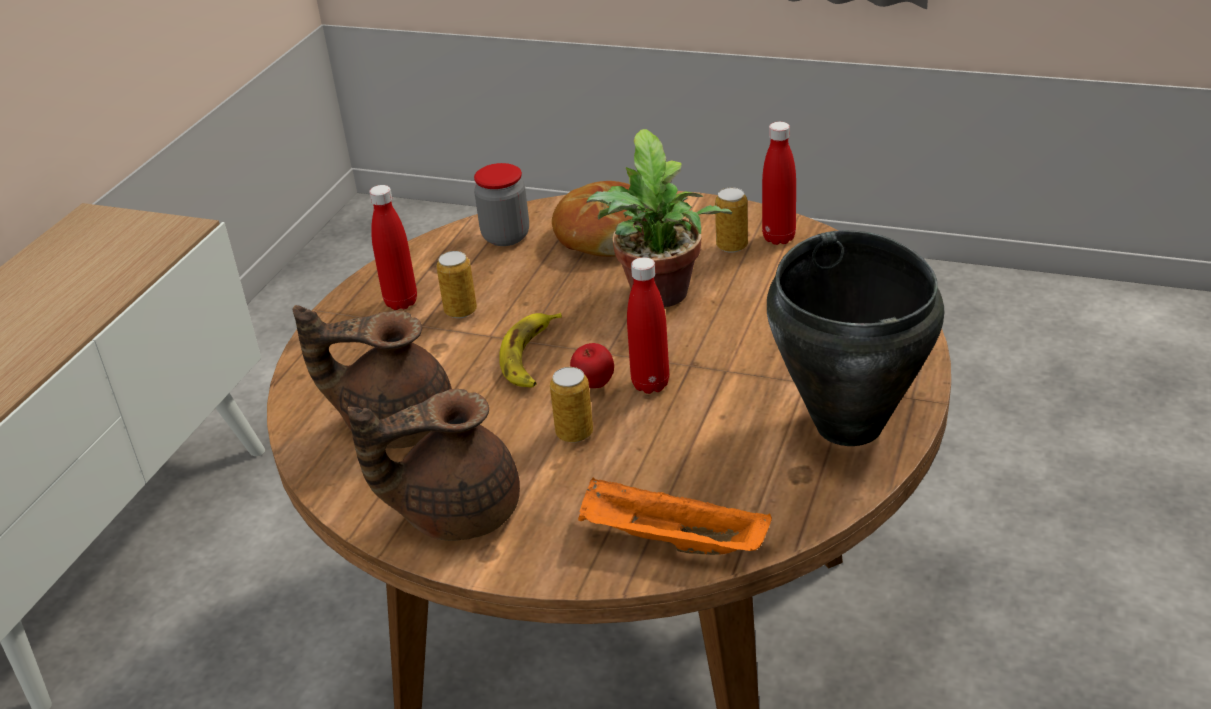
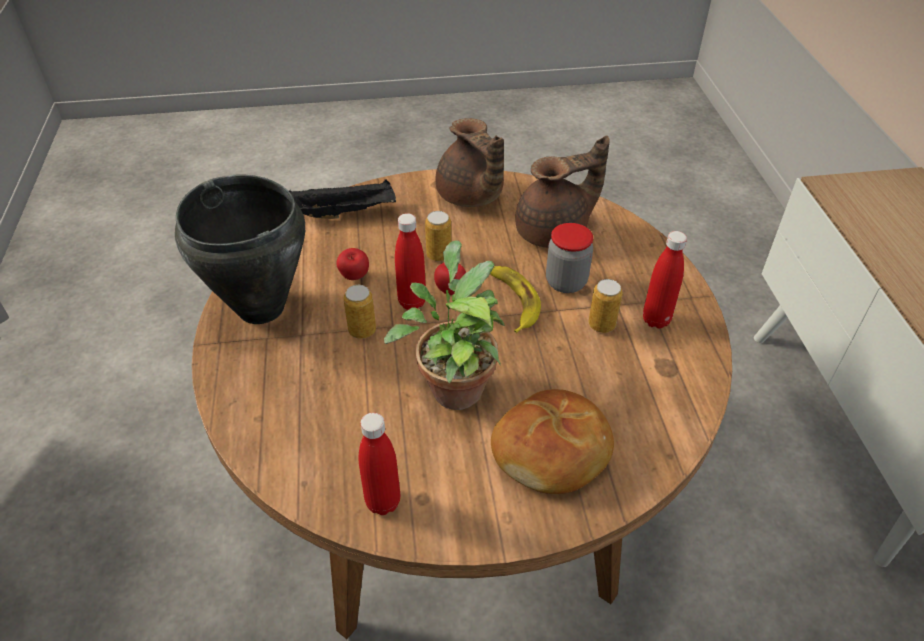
camera: 150 degrees right, 10 degrees up
(455, 512) = (471, 197): brown teapot -> brown teapot turned 105 degrees clockwise
(506, 236) = (648, 420): jar -> jar (566, 282)
(670, 542) = (344, 212): orange tray -> black tray
(706, 432) = (354, 277): none -> apple
(732, 246) = (424, 473): can -> can (362, 330)

